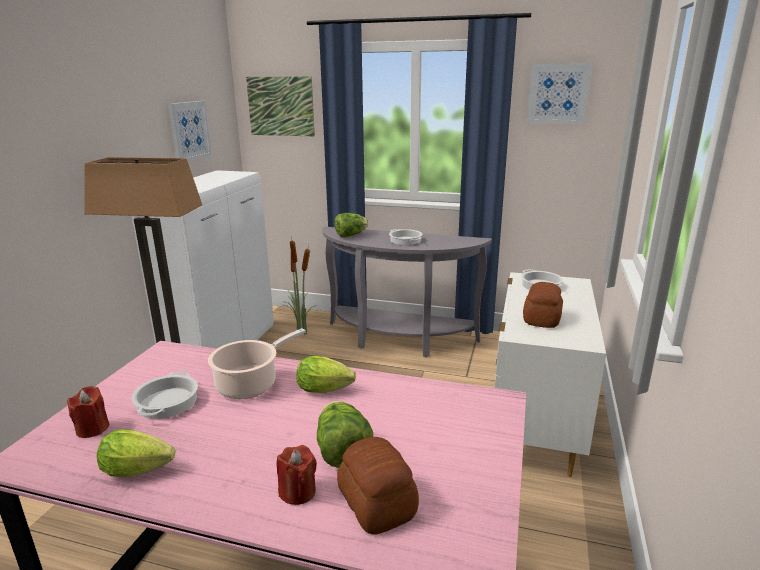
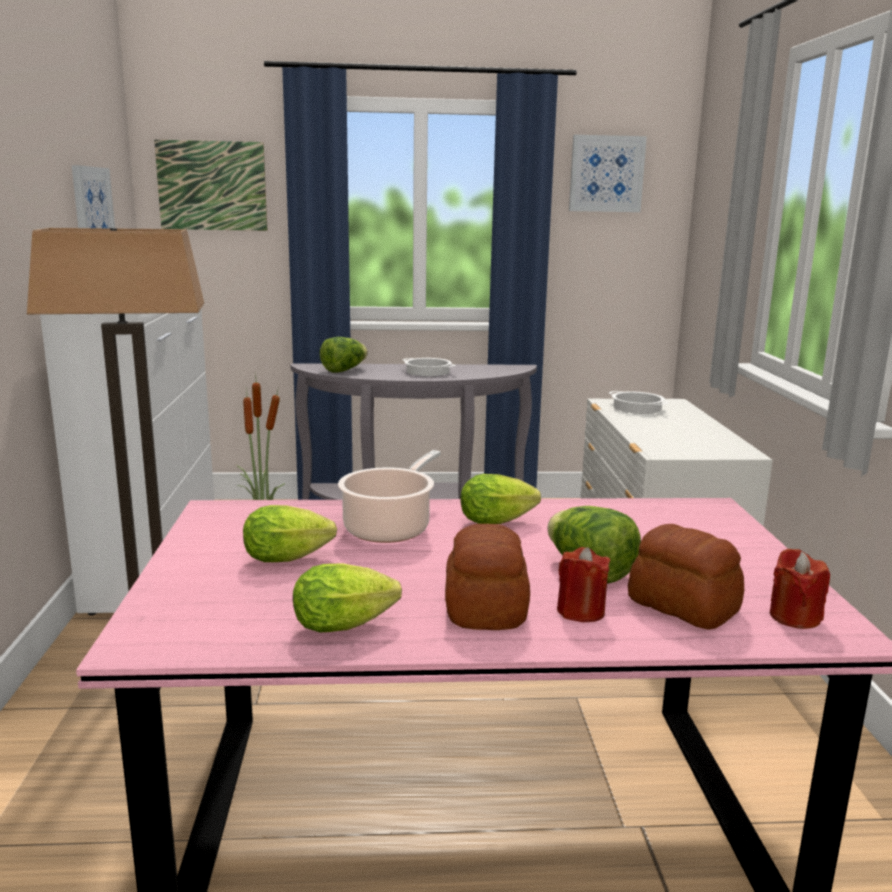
camera: 20 degrees left, 5 degrees down
(92, 428) = (214, 597): red candle -> red candle (794, 617)
(166, 402) = (291, 558): cooking pot -> lettuce
(542, 318) = (673, 436): bread -> bread (487, 607)

